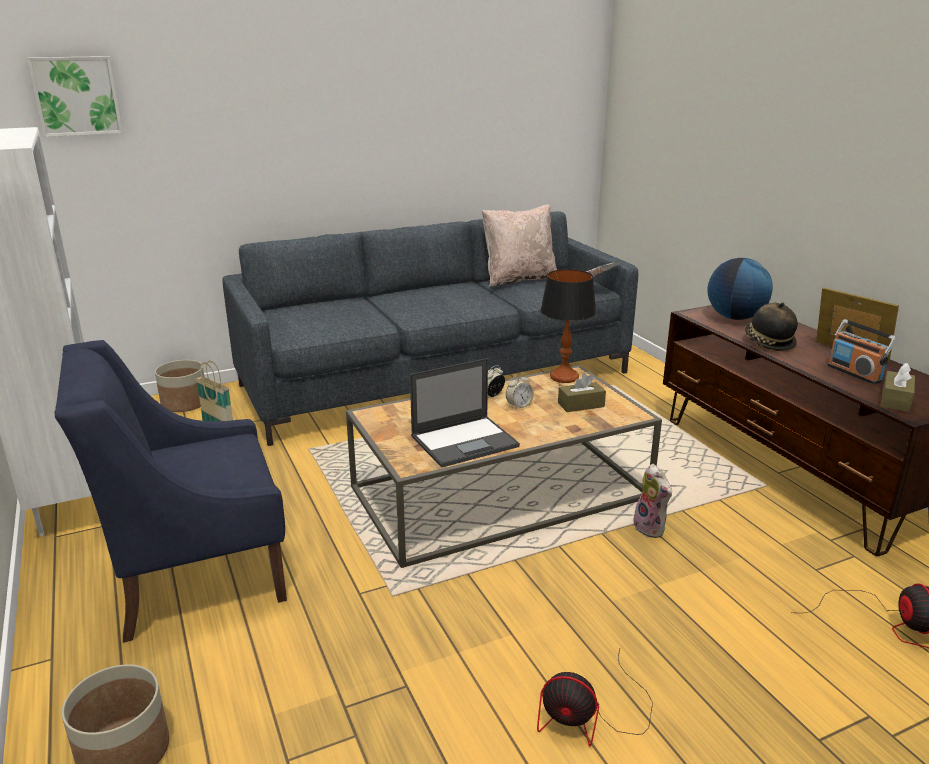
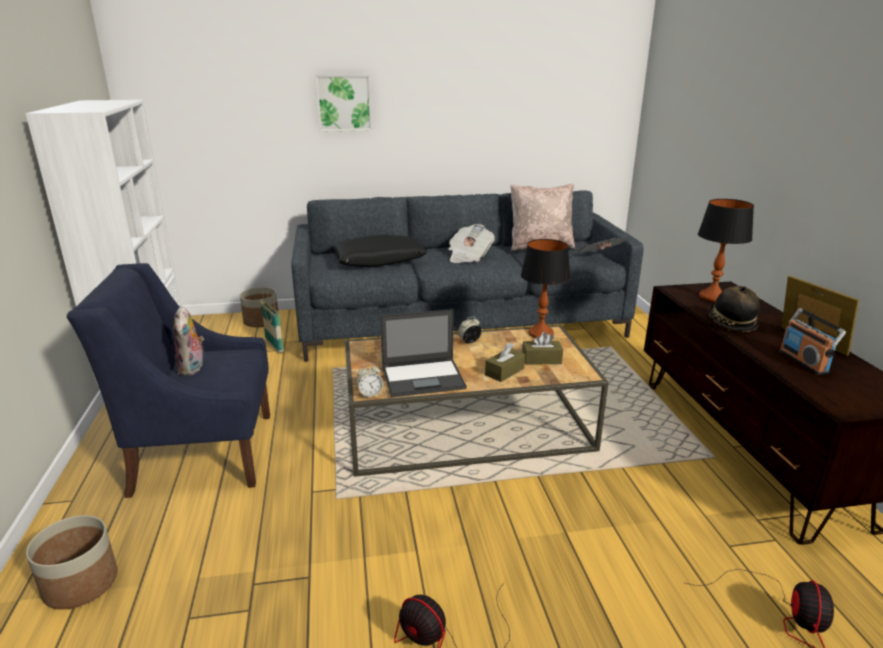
camera: 15 degrees right, 0 degrees up
(76, 96) = (194, 79): picture -> picture (344, 102)
(341, 312) = (378, 261): none -> black pillow
(446, 298) = (469, 257): none -> newspaper
(519, 406) = (487, 353): alarm clock -> alarm clock (370, 394)
(651, 528) = (585, 479): plush toy -> plush toy (193, 368)
(735, 318) = (712, 297): globe -> table lamp
(895, 400) = (832, 393): brown tissue box -> brown tissue box (504, 372)

